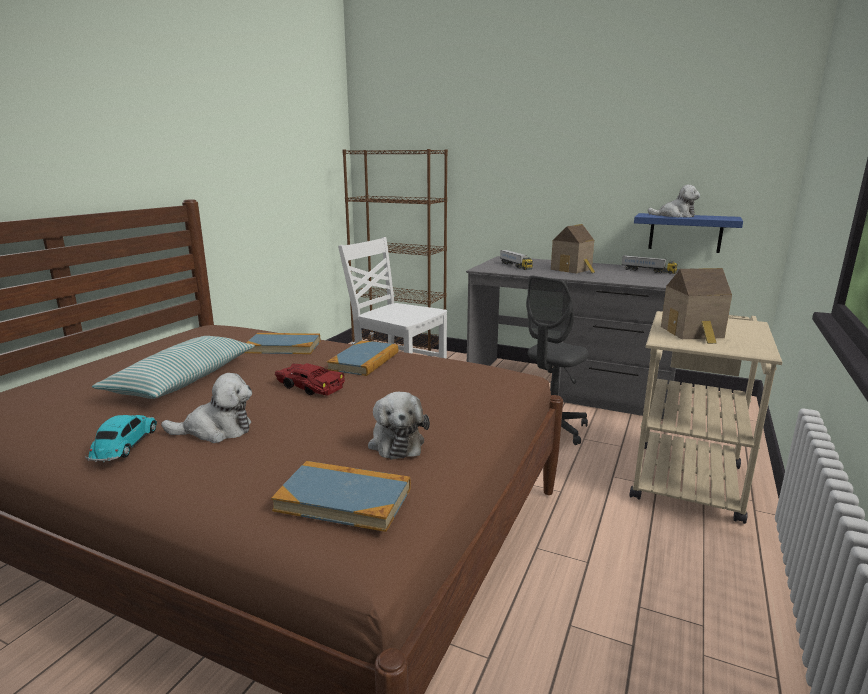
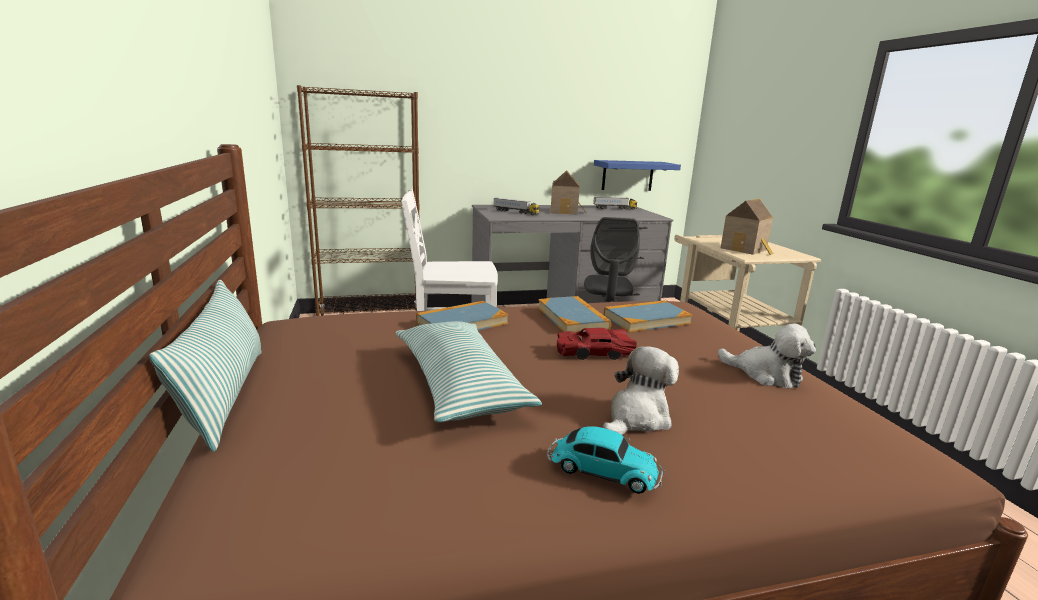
camera: 40 degrees left, 0 degrees up
(98, 356) = (224, 395): none -> pillow
(124, 445) = (601, 470): toy car -> toy car turned 150 degrees clockwise
(343, 499) = (856, 427): book -> book (646, 319)
(675, 216) = (629, 161): plush toy -> none

